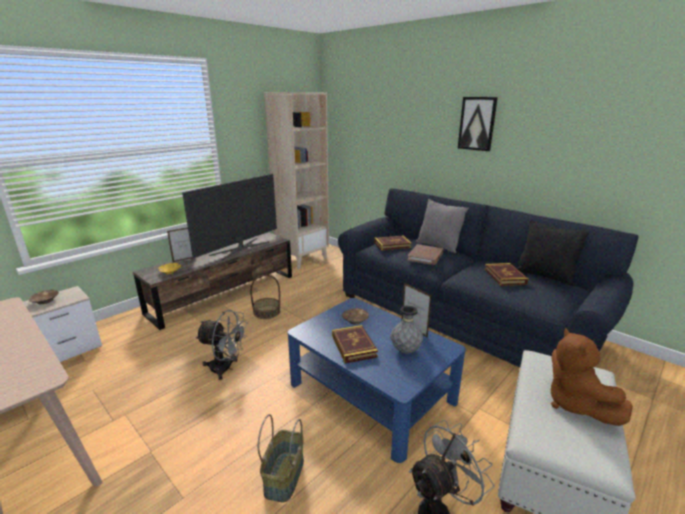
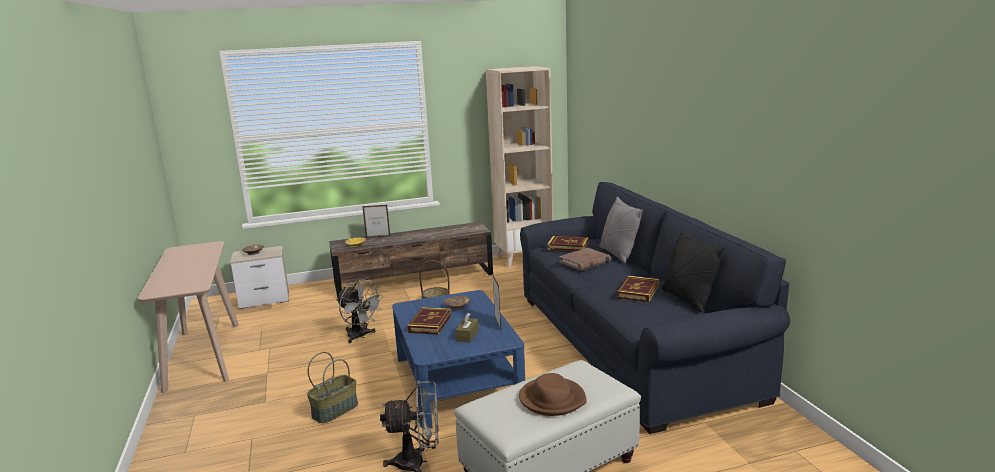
camera: 30 degrees right, 5 degrees down
(240, 248) = (434, 233): television -> none
(405, 350) = (467, 335): grey vase -> brown tissue box
(477, 123) = (674, 110): picture -> none
(574, 404) = (552, 399): brown plush toy -> brown hat

